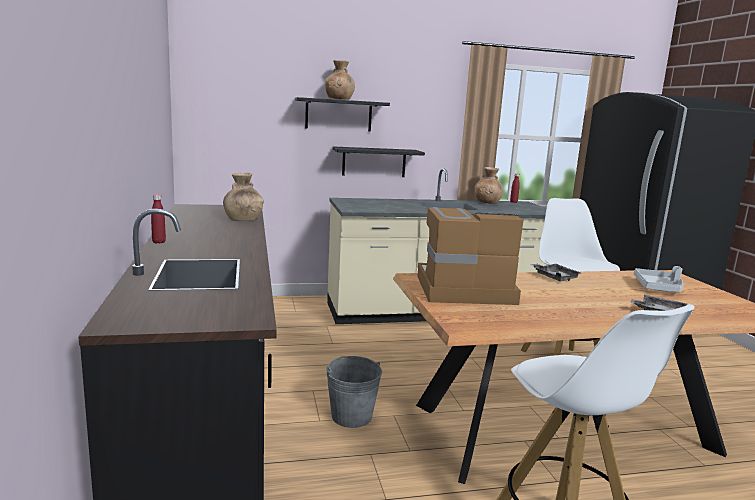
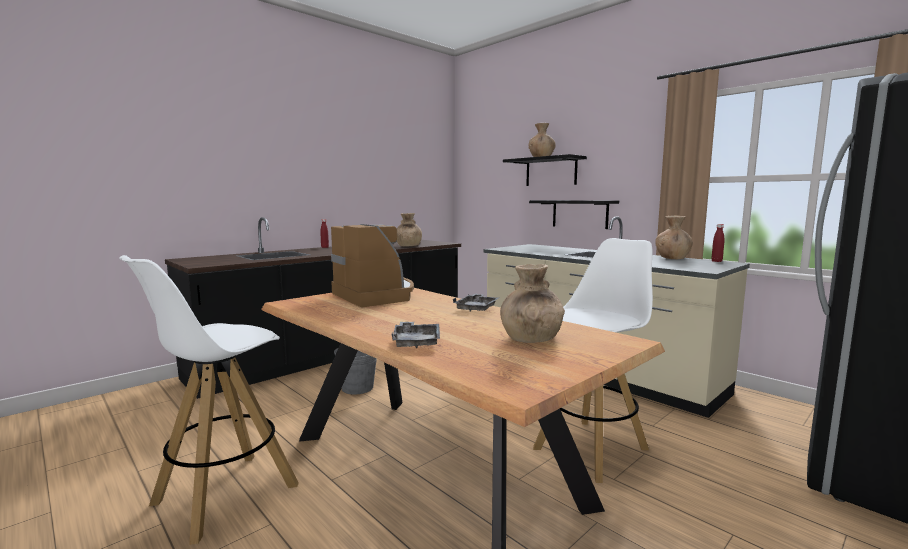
camera: 60 degrees right, 5 degrees down
(658, 288) = (530, 338): grey tray -> brown vase

